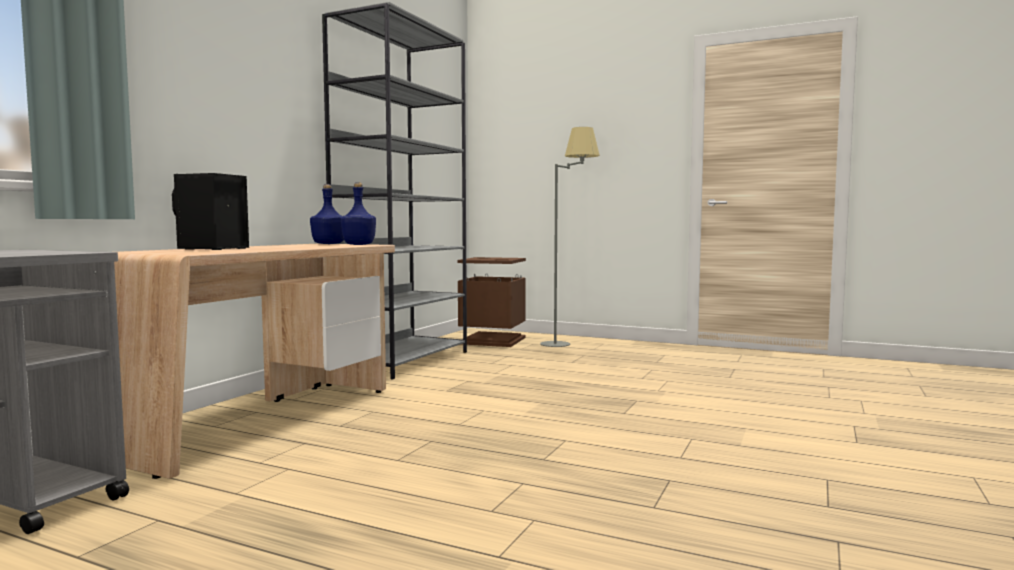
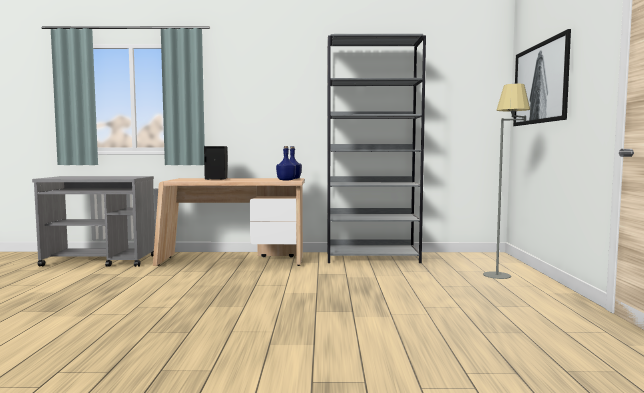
camera: 65 degrees right, 0 degrees up
(492, 340) = (471, 262): brown trash can -> none
(543, 129) = (540, 83): none -> picture

